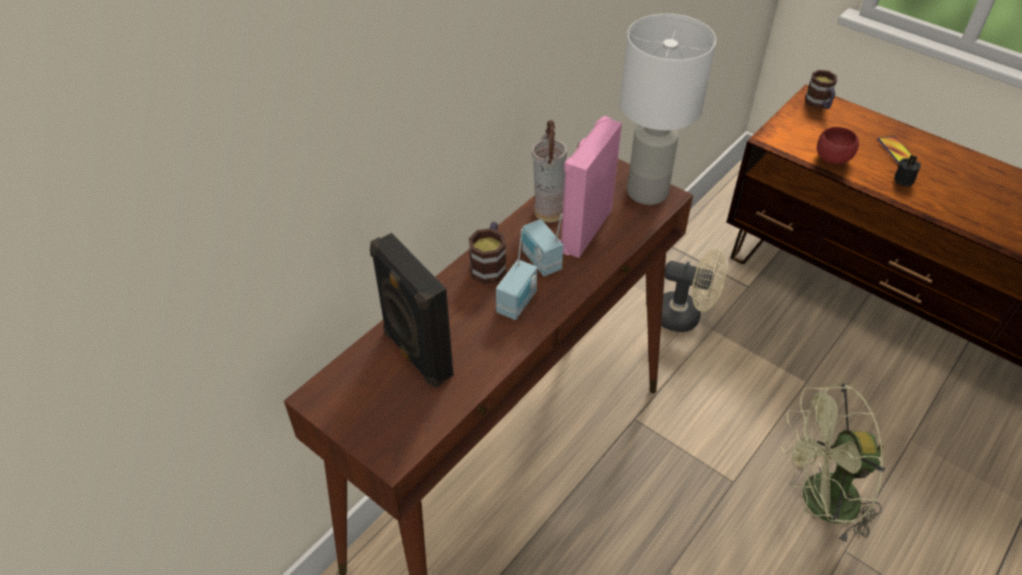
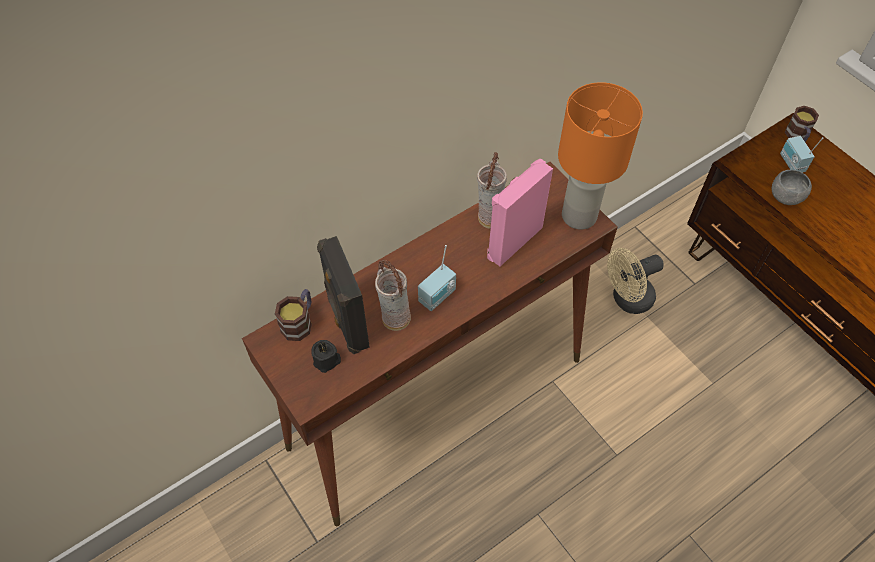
camera: 15 degrees right, 10 degrees up
(474, 338) = (395, 319): none -> vase
(489, 265) = (426, 257): mug -> mug (299, 322)
(540, 262) = (467, 263): radio -> radio (791, 163)
(646, 192) = (578, 216): white table lamp -> orange table lamp
(685, 317) = (627, 300): beige fan -> beige fan turned 120 degrees clockwise
(818, 502) = (682, 489): green fan -> none
(832, 158) = (785, 196): red bowl -> grey bowl
(896, 150) = (850, 200): phone -> none
(905, 179) = (844, 232): black candle -> black candle (327, 361)

